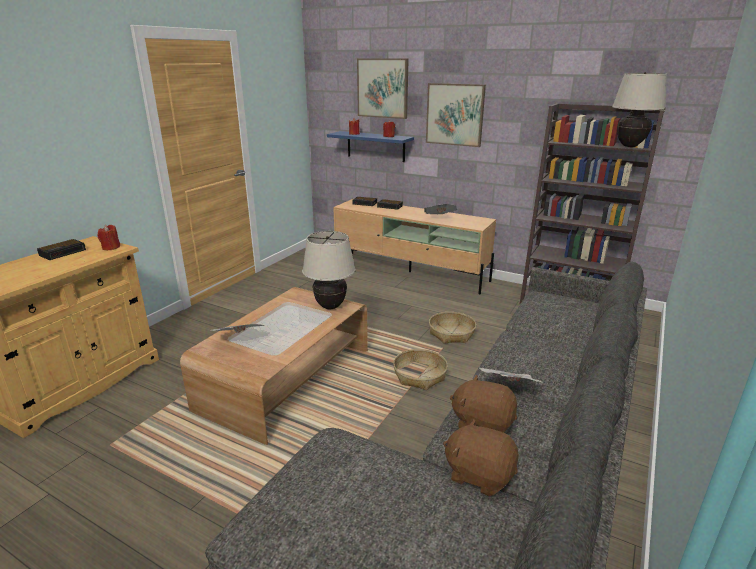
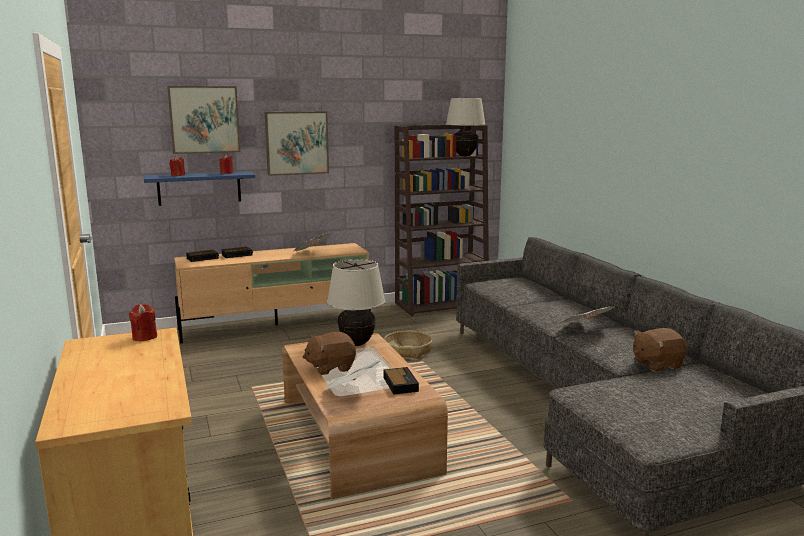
camera: 50 degrees left, 10 degrees down
(63, 252) = (96, 359): alarm clock -> alarm clock (400, 384)
(419, 375) = (445, 383): basket -> none
(482, 423) = (612, 346): brown plush toy -> brown plush toy (330, 367)

